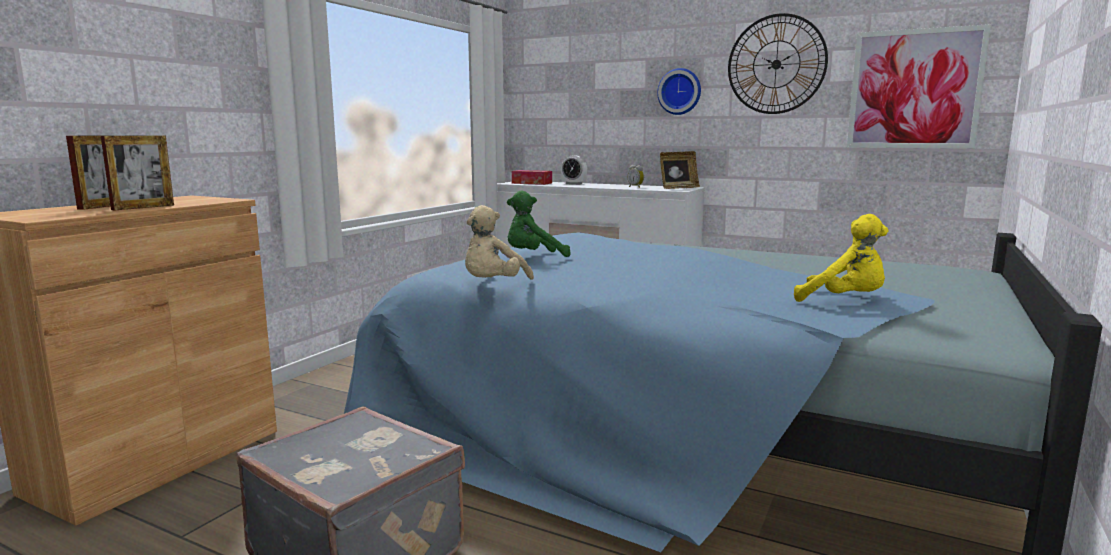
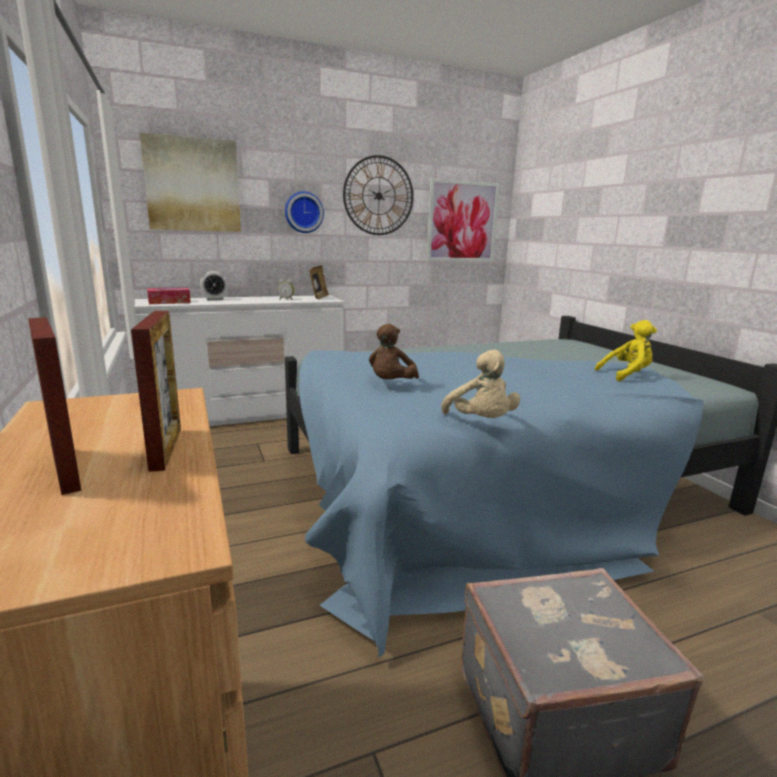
camera: 50 degrees left, 5 degrees up
(533, 257) = (391, 384): green plush toy -> brown plush toy
(575, 72) = (192, 185): none -> picture

